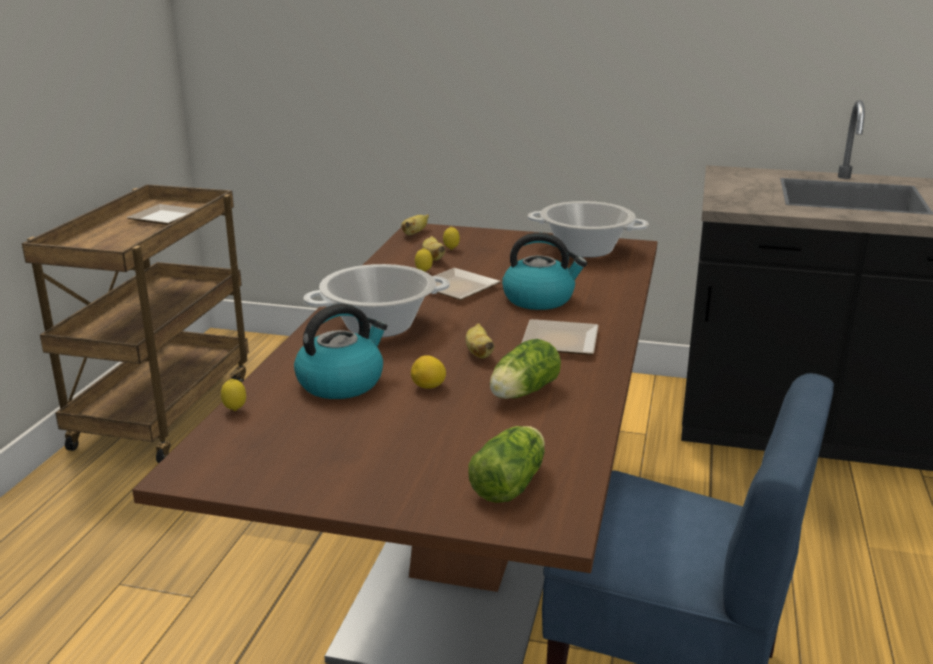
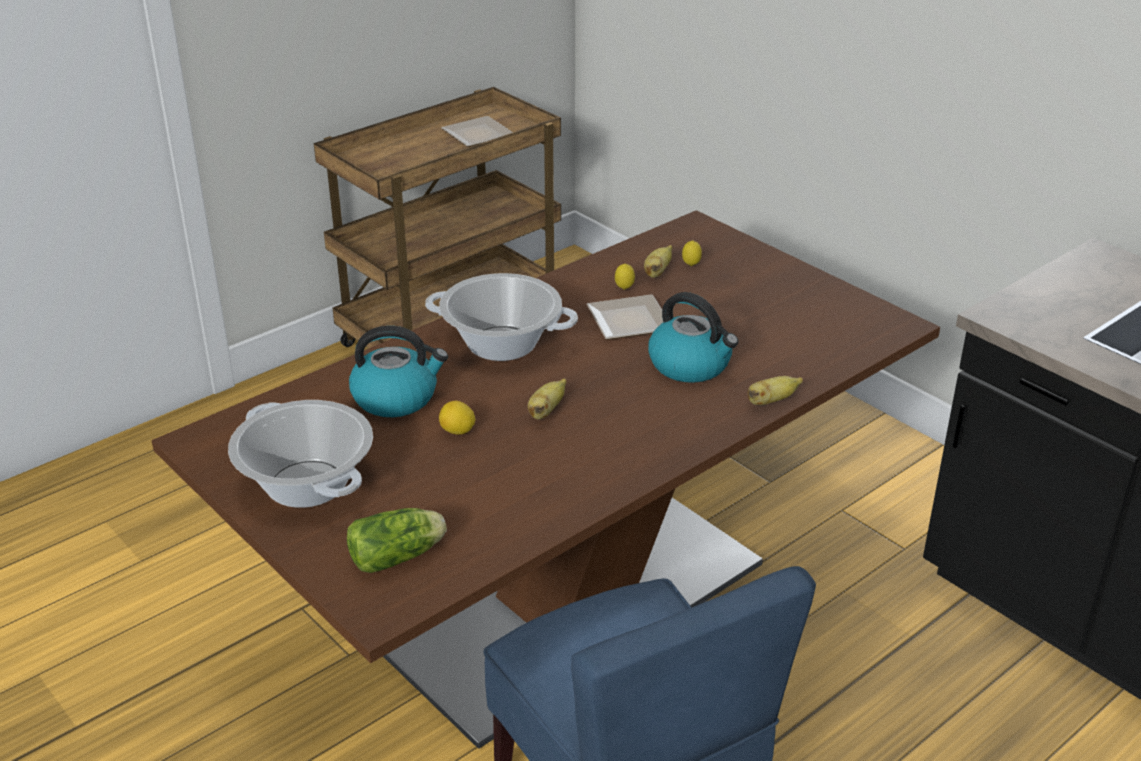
camera: 35 degrees right, 10 degrees up
(235, 410) = (289, 394): lemon -> none
(414, 233) = (683, 230): banana -> banana (771, 401)
(521, 393) = (524, 471): lettuce -> none
(562, 341) = (641, 427): plate -> none
(585, 249) = (835, 312): cooking pot -> cooking pot (307, 484)

